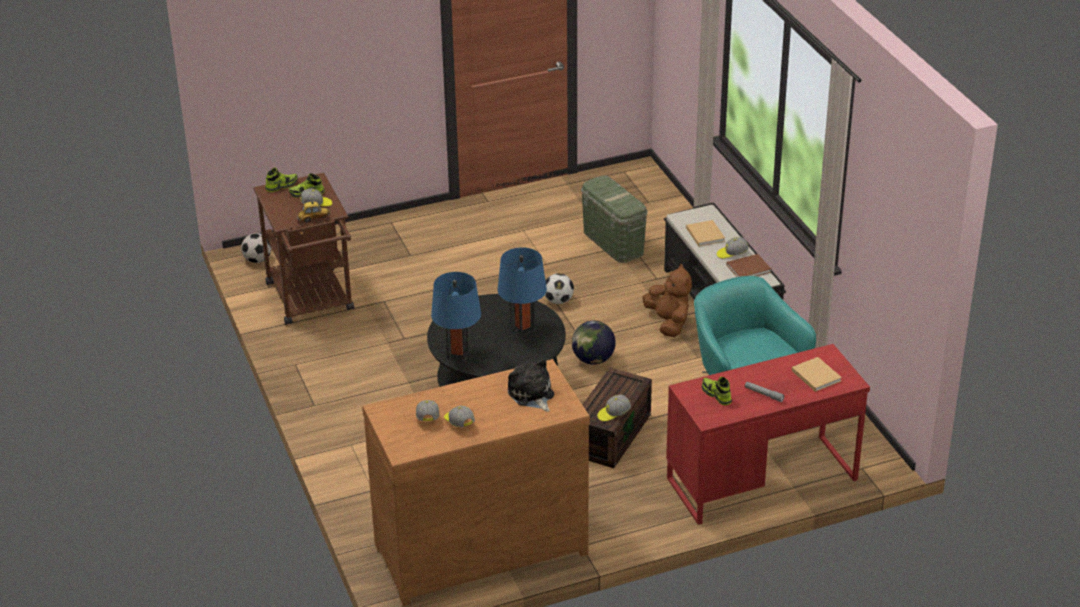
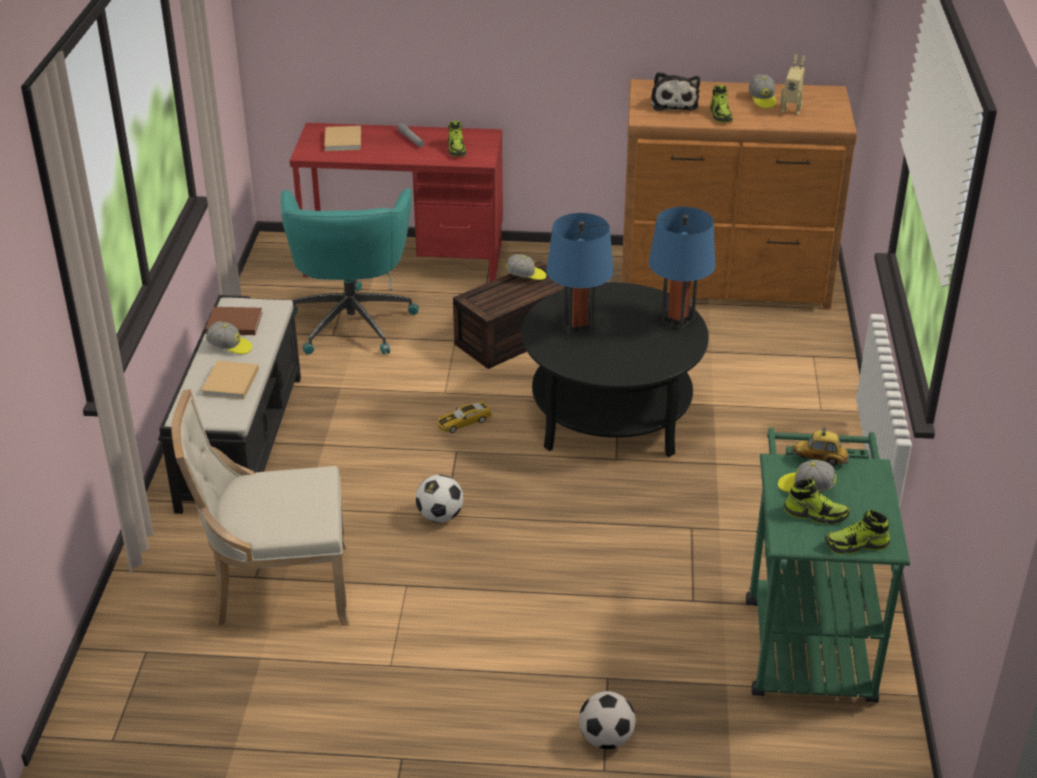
camera: 155 degrees left, 0 degrees up
(257, 260) = (882, 764): football -> football (606, 739)
(312, 301) = (807, 638): brown cart -> green cart
(427, 416) = (791, 110): cap -> toy robot
(484, 391) = (720, 115): none -> shoe
(593, 359) = (464, 422): globe -> toy car
(613, 242) = (276, 589): green storage box -> beige chair
(668, 323) = (328, 439): brown plush toy -> none

